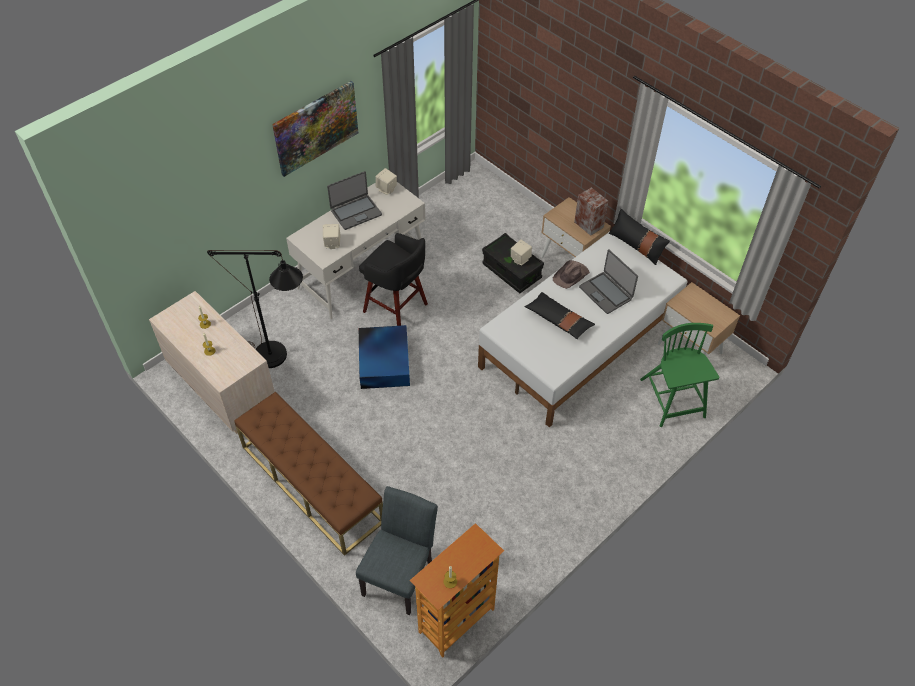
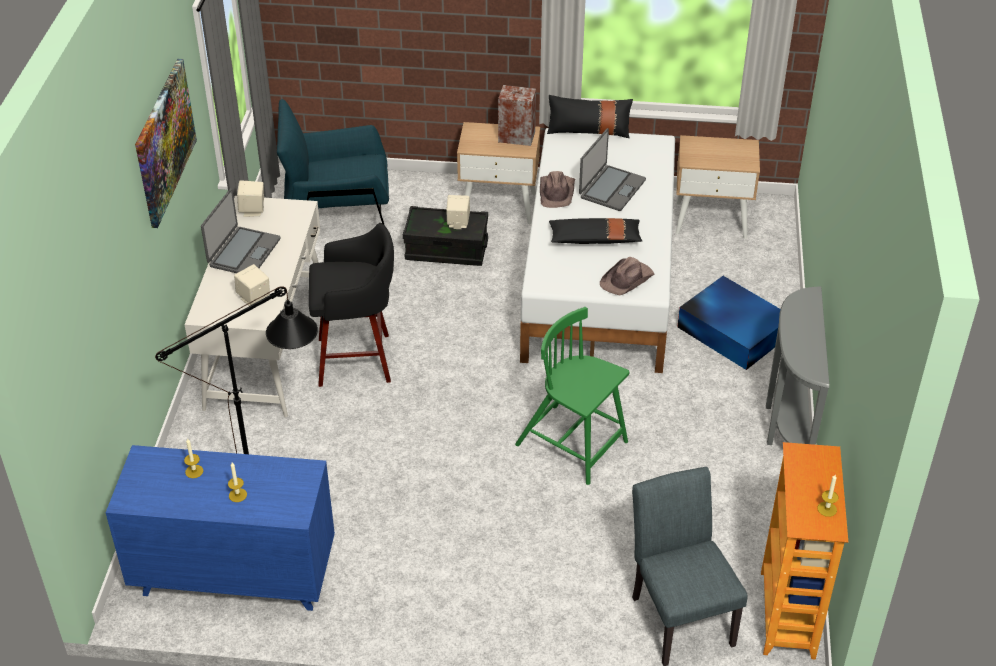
camera: 40 degrees left, 10 degrees down
(223, 389) = (234, 575): beige dresser -> blue dresser
(311, 483) = (471, 598): brown bench -> none
(384, 361) = (407, 420): blue storage box -> blue storage box (732, 330)
(475, 215) = (338, 217): none -> blue armchair
(548, 358) = (627, 279): none -> brown hat
(583, 511) = (786, 427): none -> grey console table
(606, 293) = (611, 189): laptop -> laptop turned 75 degrees counterclockwise
(672, 399) = (749, 274): green chair -> green chair (573, 445)

